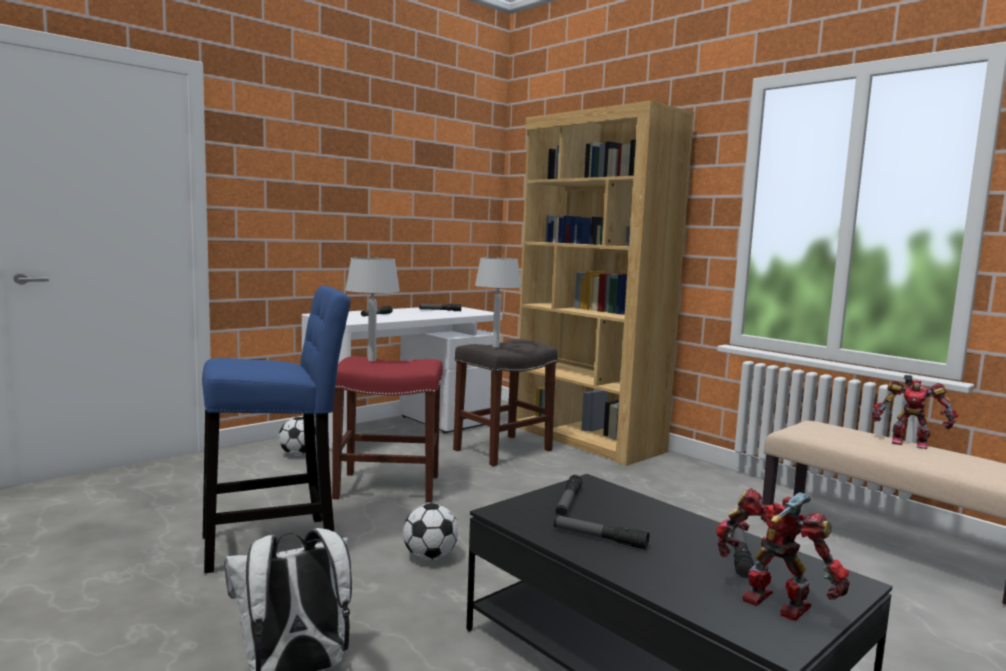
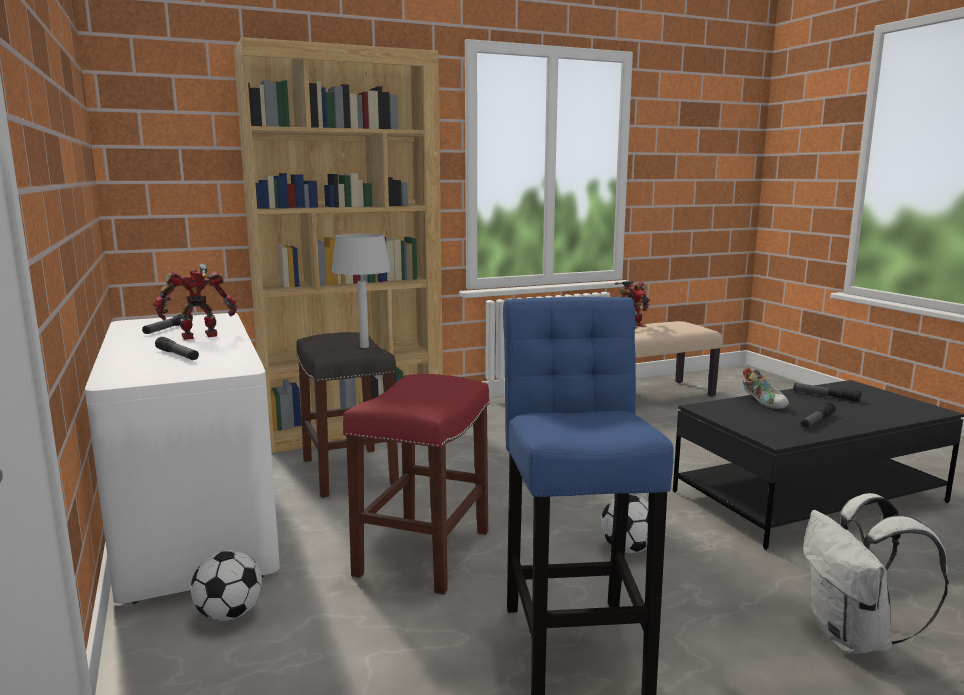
camera: 70 degrees left, 5 degrees up
(372, 360) = (407, 397): grey table lamp -> none
(568, 502) = (748, 419): flashlight -> none
(651, 513) = (764, 402): none -> shoe
(774, 606) = (892, 403): toy robot -> toy robot (200, 336)

